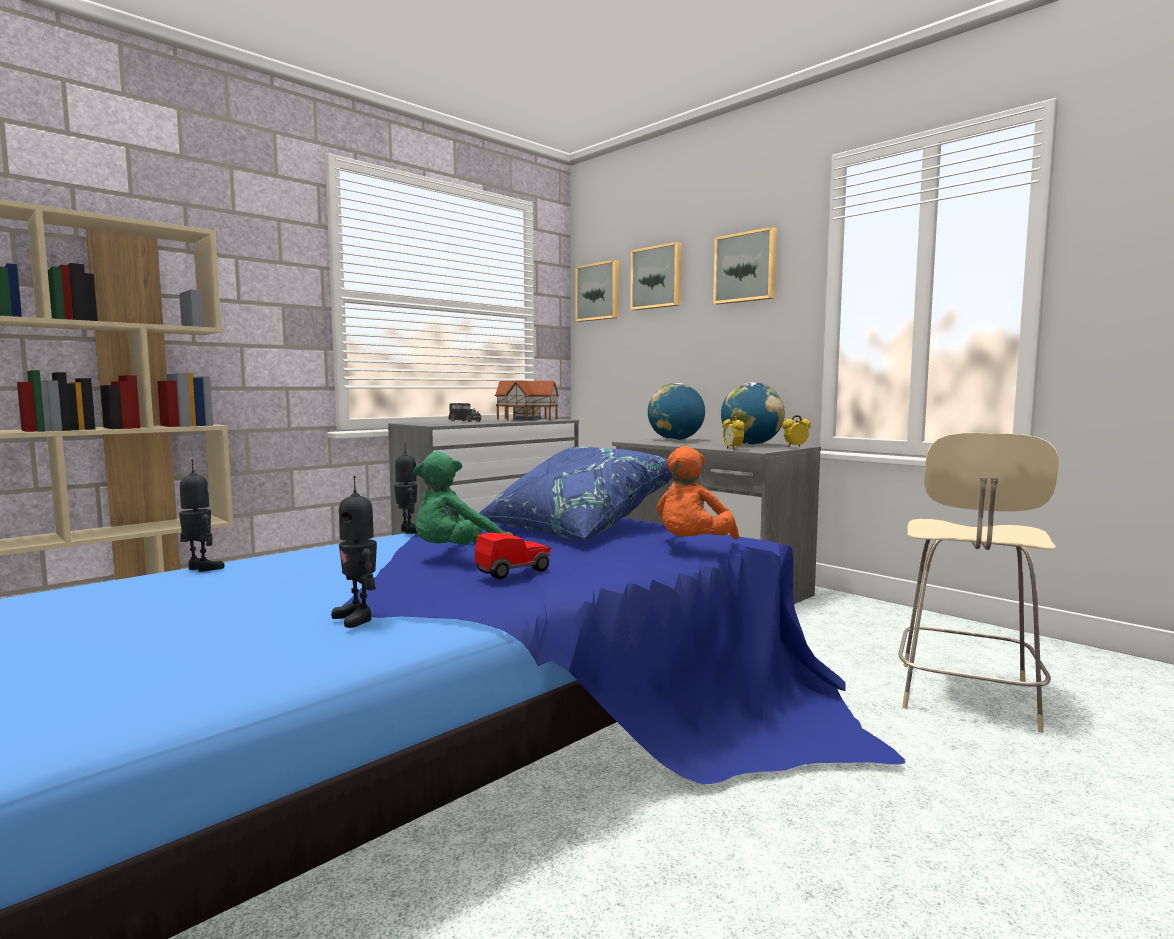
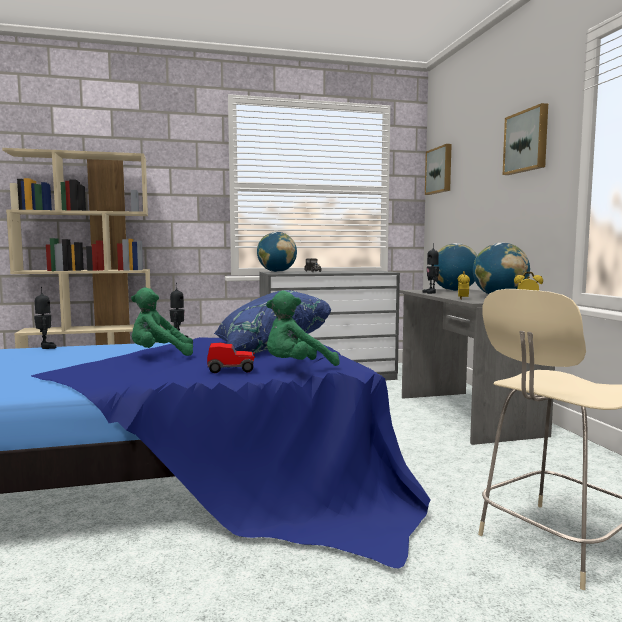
camera: 30 degrees right, 0 degrees up
(358, 618) = (32, 378): toy robot -> toy robot (431, 292)
(421, 423) = (277, 272): none -> globe
(513, 571) = (153, 366): toy car -> toy car (231, 370)
(526, 419) = (364, 271): toy house -> none
(657, 277) = (472, 155): picture -> none
(692, 547) = (296, 367): orange plush toy -> green plush toy

